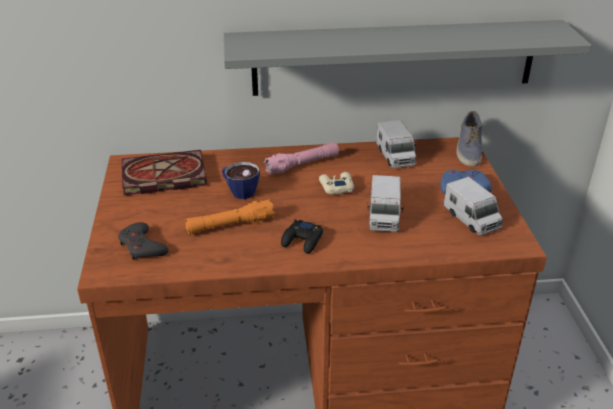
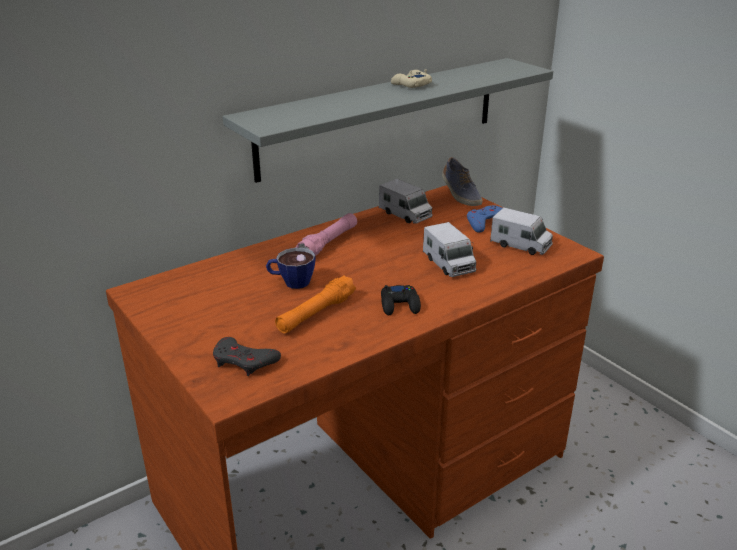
camera: 30 degrees left, 5 degrees down
(162, 177) = (192, 292): book -> none
(336, 187) = (380, 252): beige game controller -> beige game controller (411, 84)

